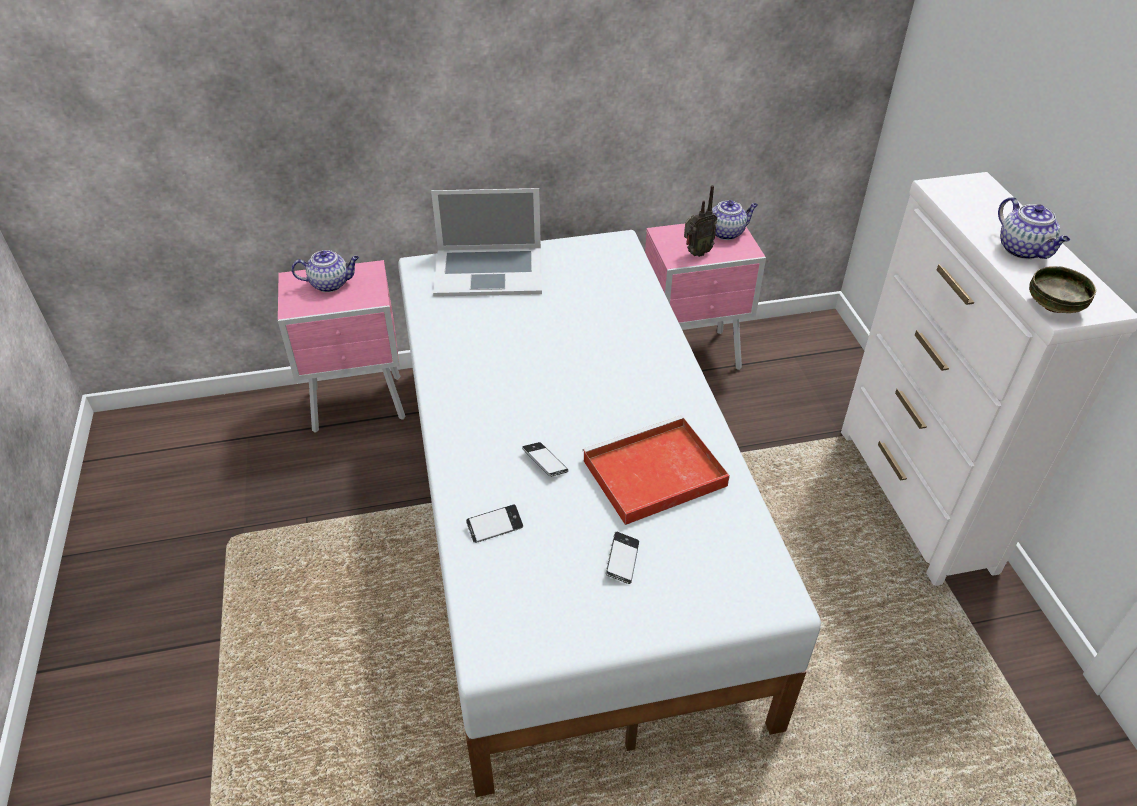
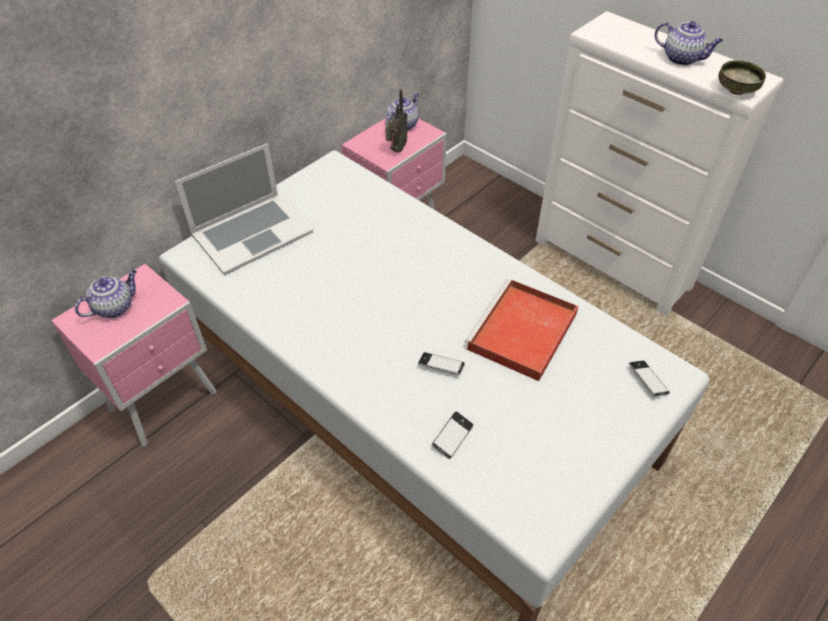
camera: 35 degrees left, 5 degrees up
(622, 560) = (561, 408): phone -> phone (647, 380)

